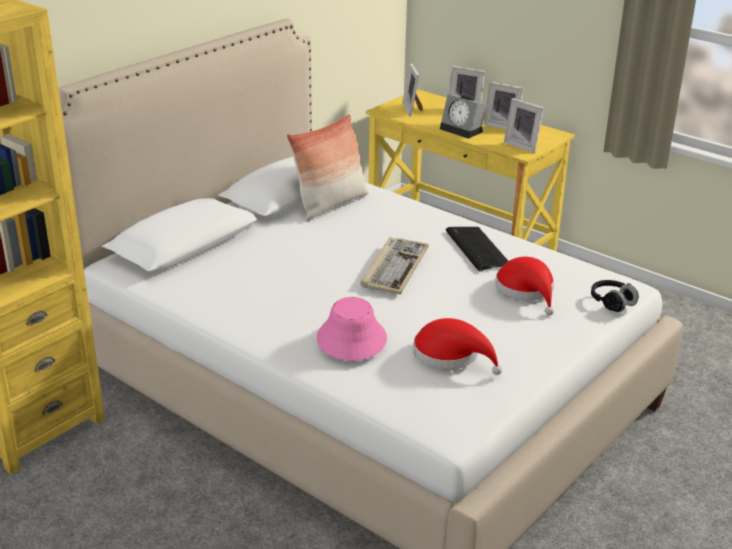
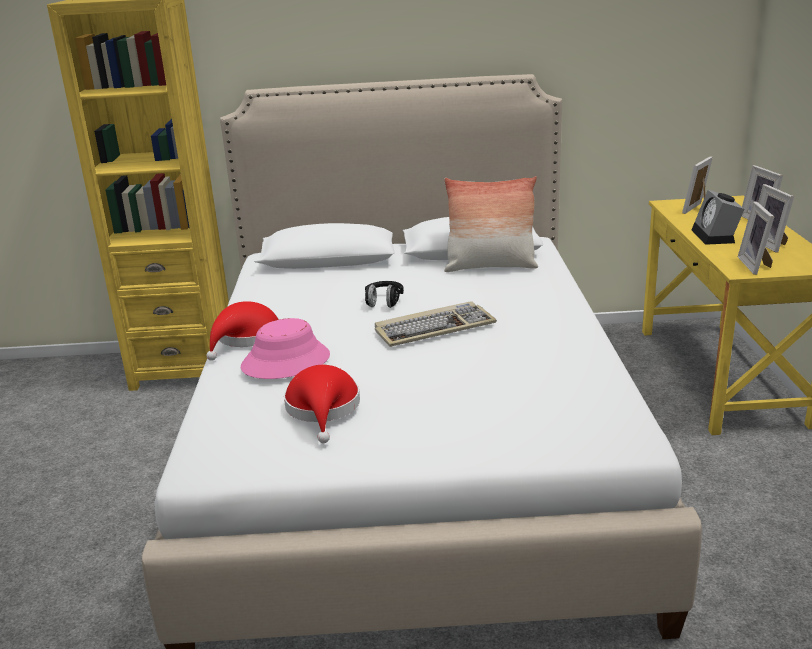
camera: 50 degrees right, 5 degrees down
(477, 249) = (543, 342): keyboard -> none
(527, 290) = (512, 394): red hat -> red hat (246, 338)
(612, 303) = (578, 445): black headphones -> black headphones (383, 302)

